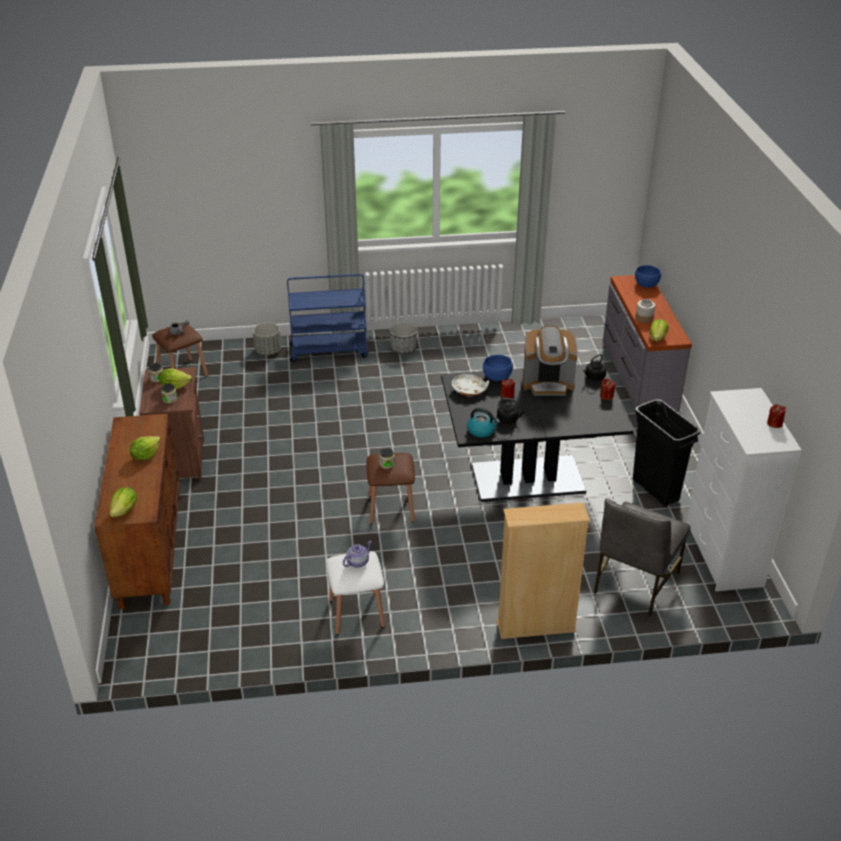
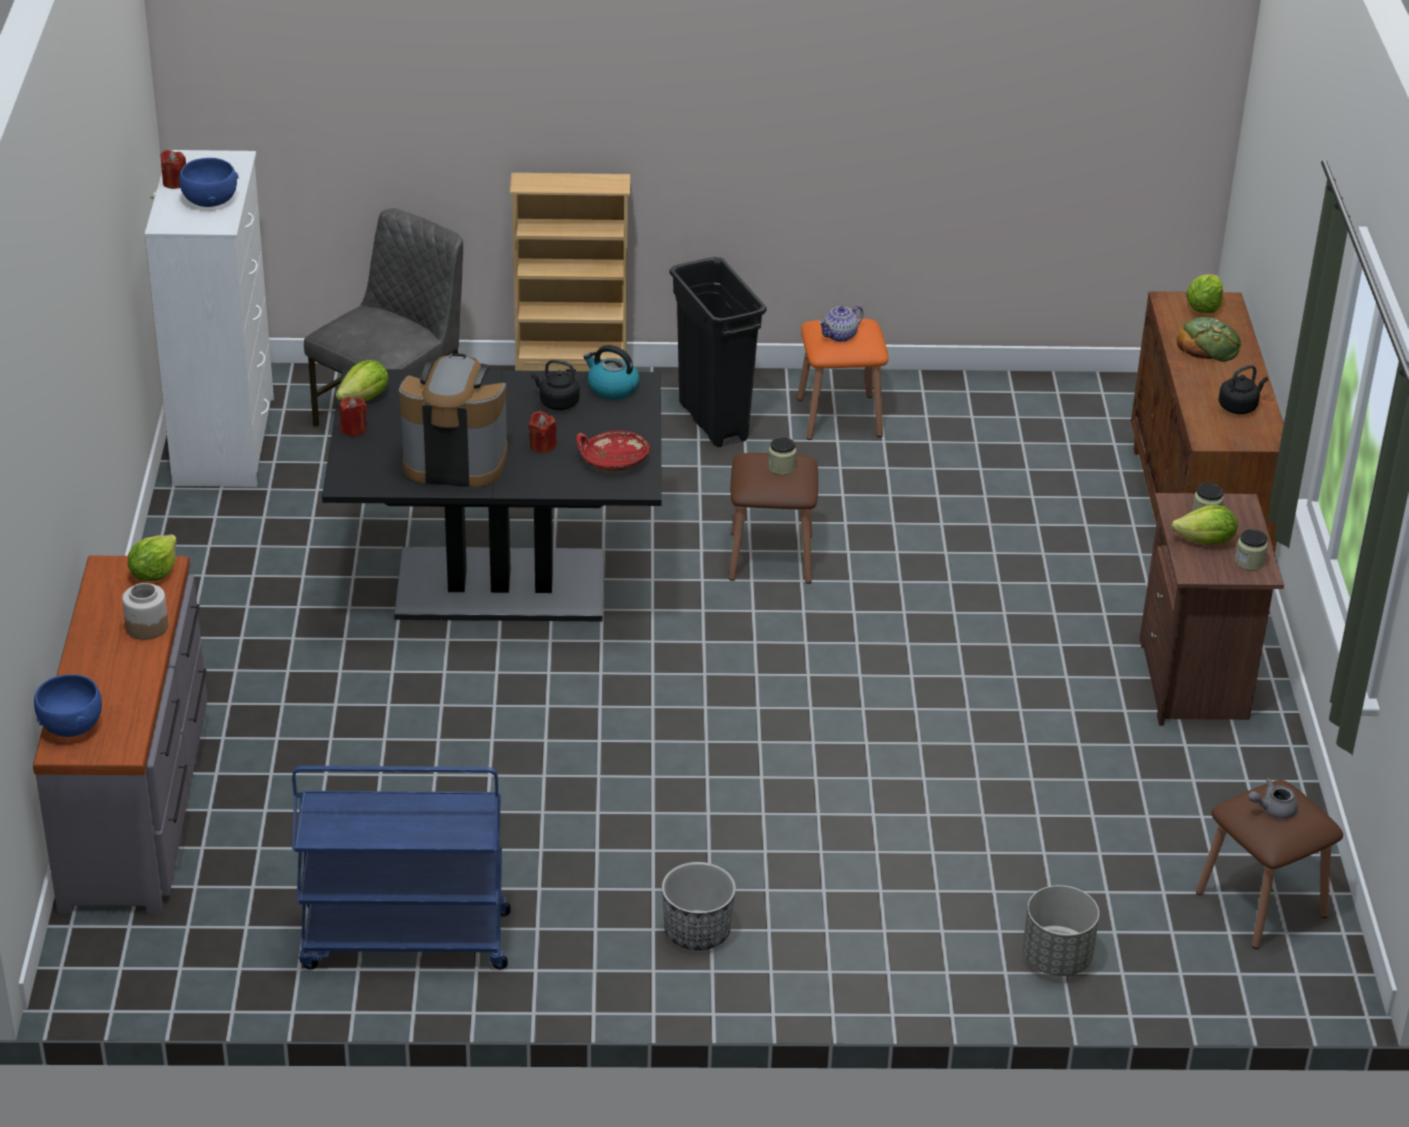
camera: 175 degrees left, 0 degrees up
(132, 482) = (1208, 344): none -> bread
(145, 455) = (1203, 381): lettuce -> lettuce (365, 398)
(329, 351) = (893, 944): blue cart -> blue cart (404, 941)
(356, 612) = (839, 417): white stool -> orange stool
(469, 390) = (613, 461): white bowl -> red bowl
(497, 377) = (549, 482): blue bowl -> blue bowl (209, 201)
(594, 377) = (356, 467): black kettle -> black kettle (1239, 406)
(656, 490) = (268, 547): black trash can -> black trash can (713, 421)

